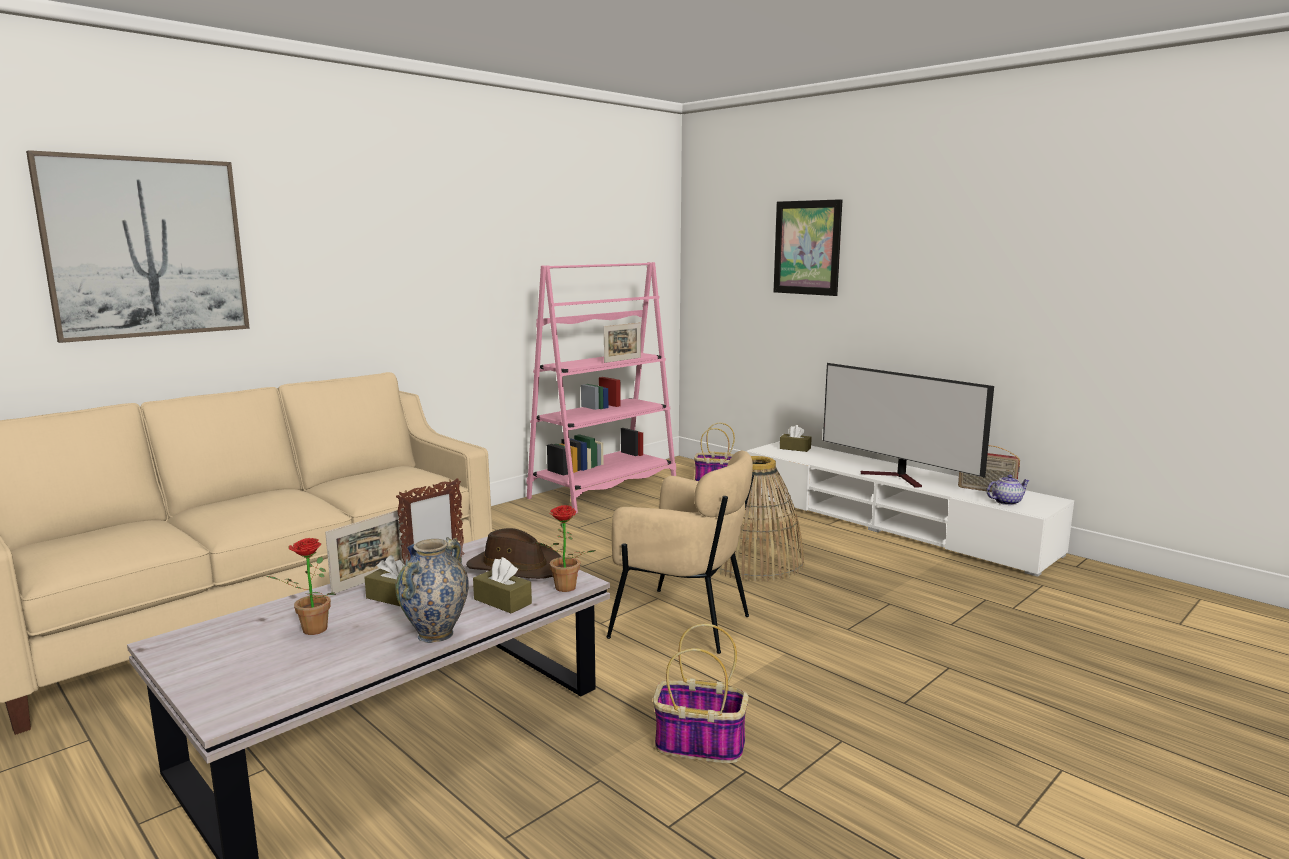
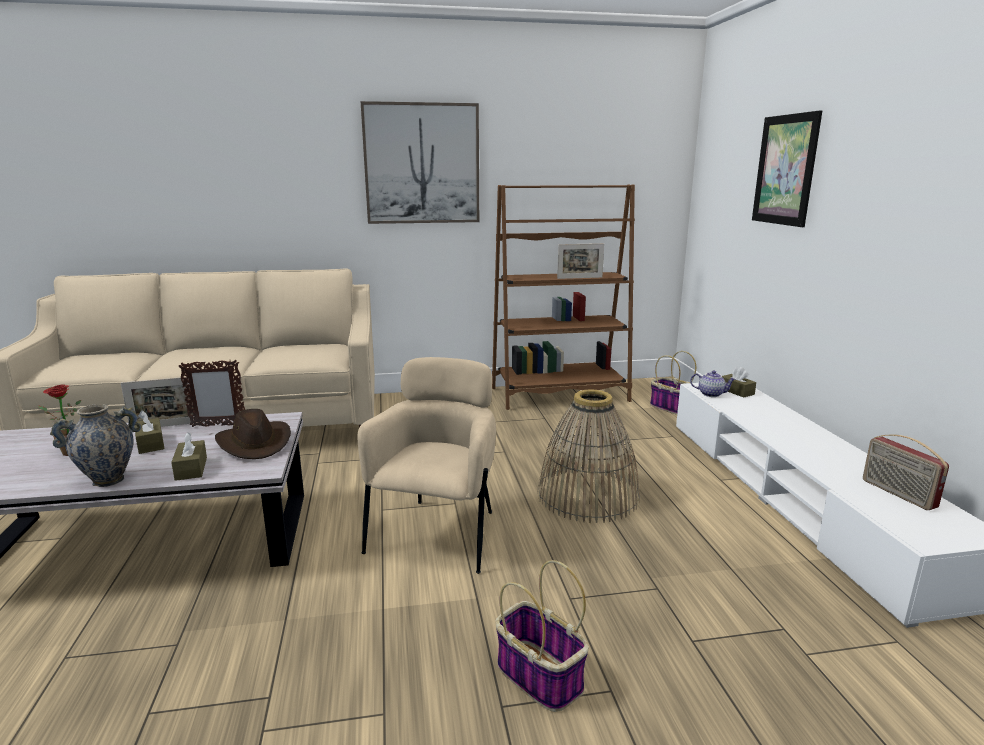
camera: 35 degrees right, 5 degrees up
(147, 248) = (182, 166): picture -> picture (422, 164)
(562, 589) = (242, 472): potted plant -> none
(604, 490) = (559, 395): pink bookcase -> brown bookcase
(682, 623) = (438, 533): beige armchair -> beige armchair turned 135 degrees counterclockwise
(698, 745) = (277, 651): basket -> basket (537, 675)
(898, 478) = (799, 450): television -> none
(1006, 502) = (900, 517): teapot -> teapot (711, 394)

